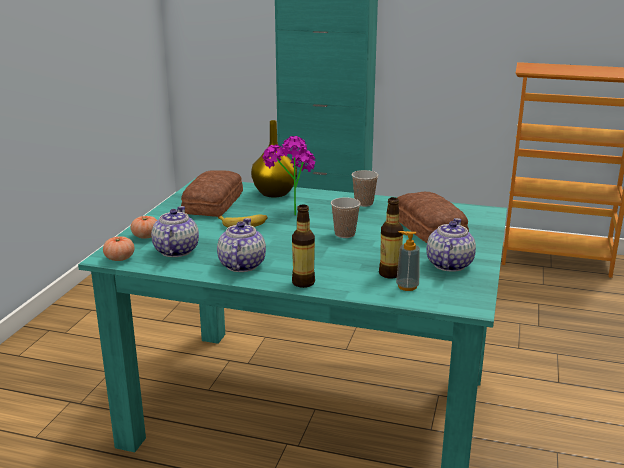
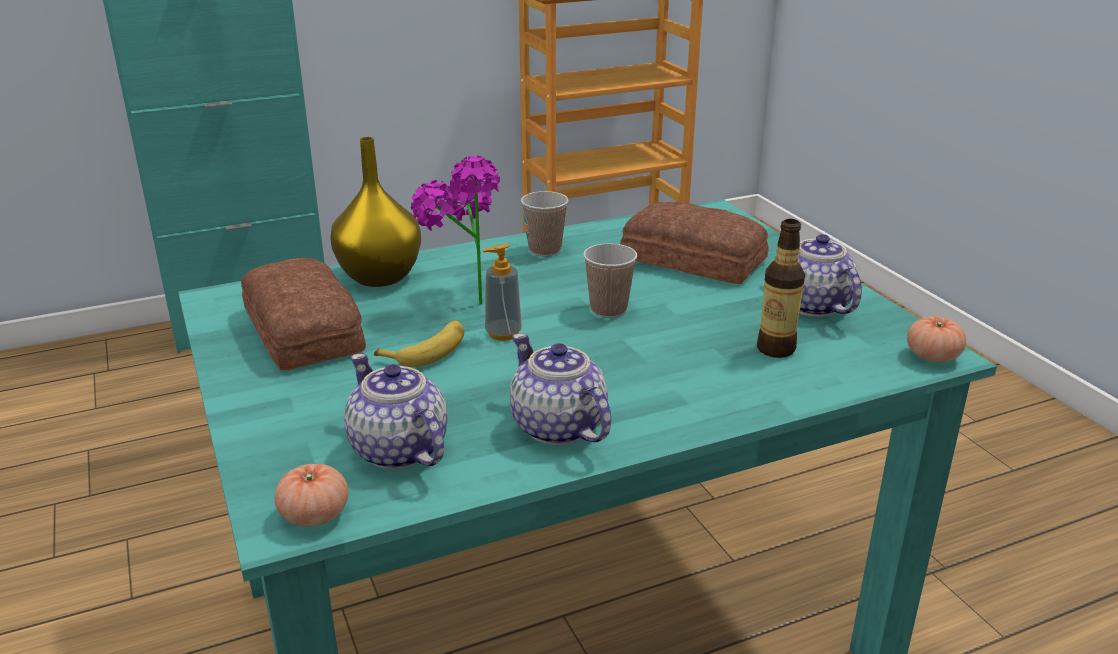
camera: 40 degrees left, 5 degrees up
(146, 236) = (287, 445): tomato -> tomato (932, 356)
(303, 283) = (699, 415): bottle -> none
(407, 286) = (829, 359): soap dispenser -> soap dispenser (503, 333)

